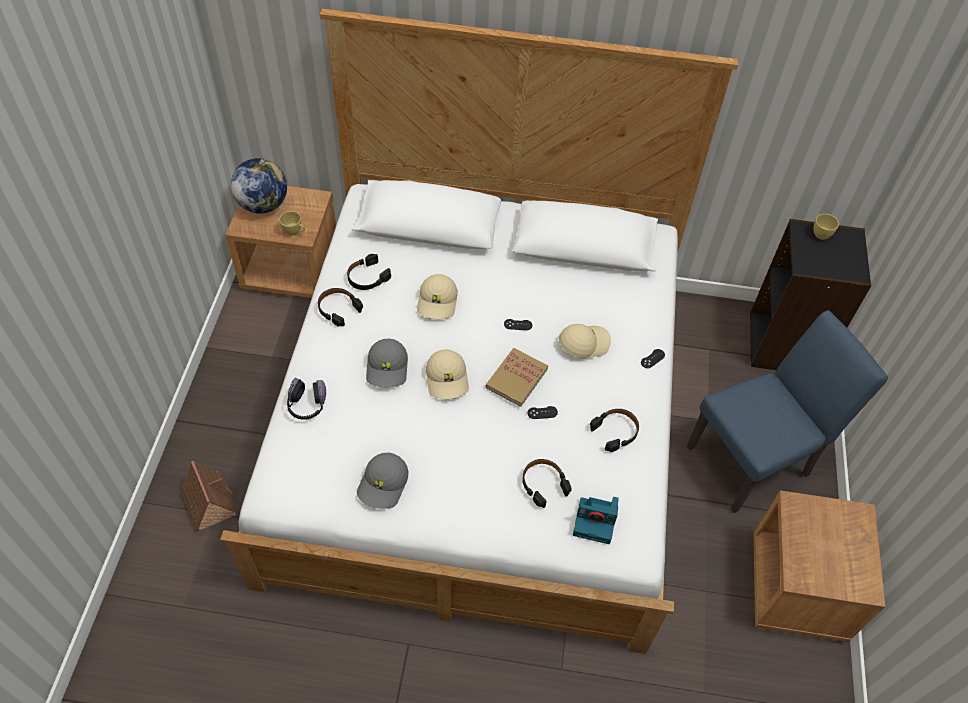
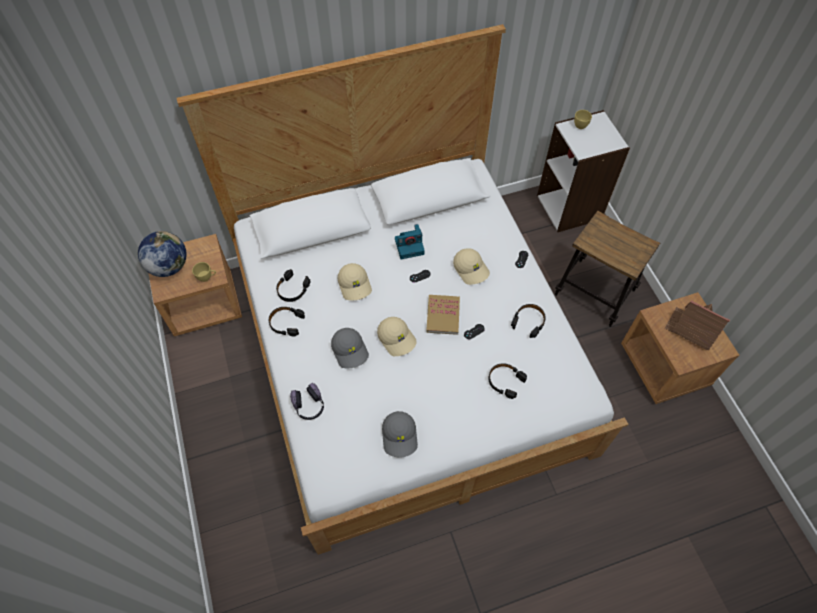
camera: 25 degrees left, 5 degrees up
(209, 501) = (250, 506): toy house -> toy house (692, 329)
(583, 343) = (471, 269): beige cap -> beige cap turned 105 degrees clockwise
(596, 521) = (552, 390): camera -> camera (410, 246)
(756, 458) = (594, 292): blue chair -> stool
(785, 344) = (569, 207): black bookcase -> white bookcase

